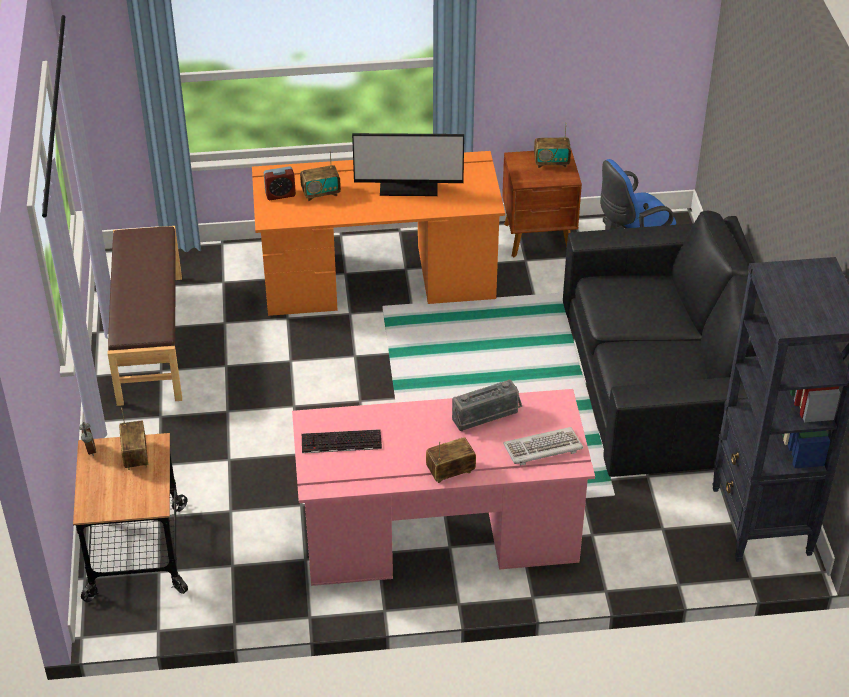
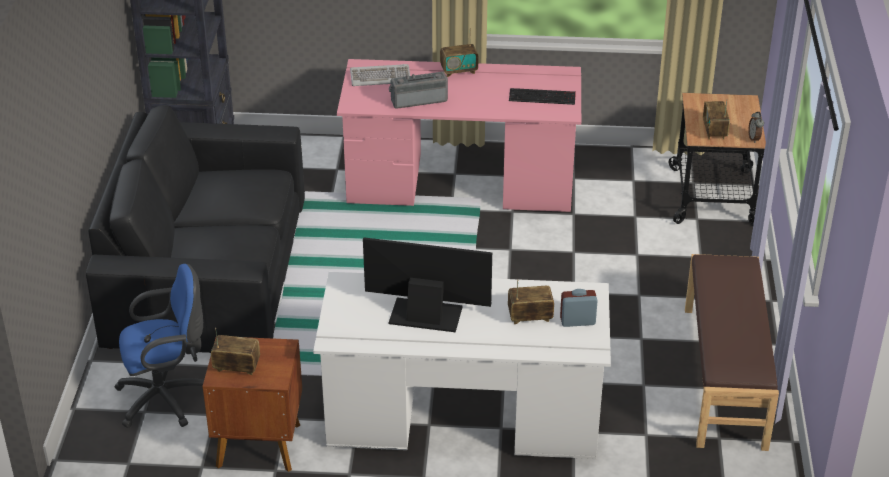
camera: 170 degrees left, 5 degrees down
(378, 278) = (463, 416): orange desk -> white desk

